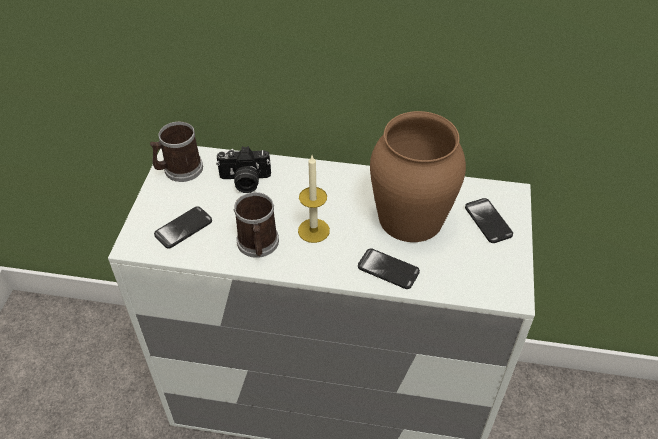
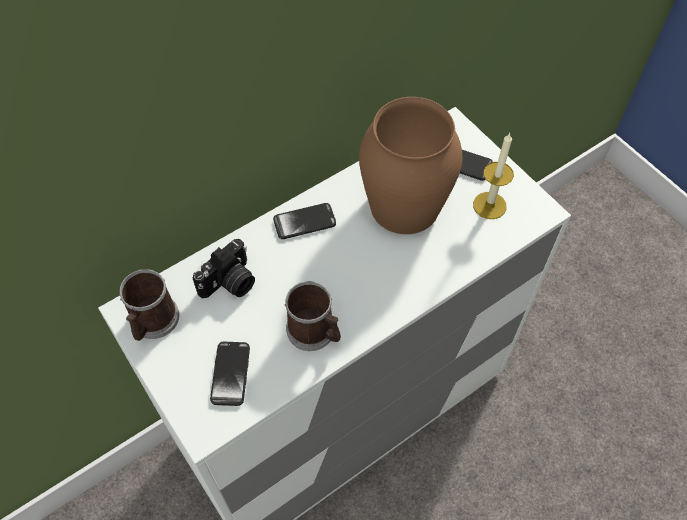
camera: 45 degrees left, 10 degrees up
(313, 230) = (344, 280): candle -> candle (489, 205)
(388, 269) = (439, 265): phone -> phone (304, 222)

